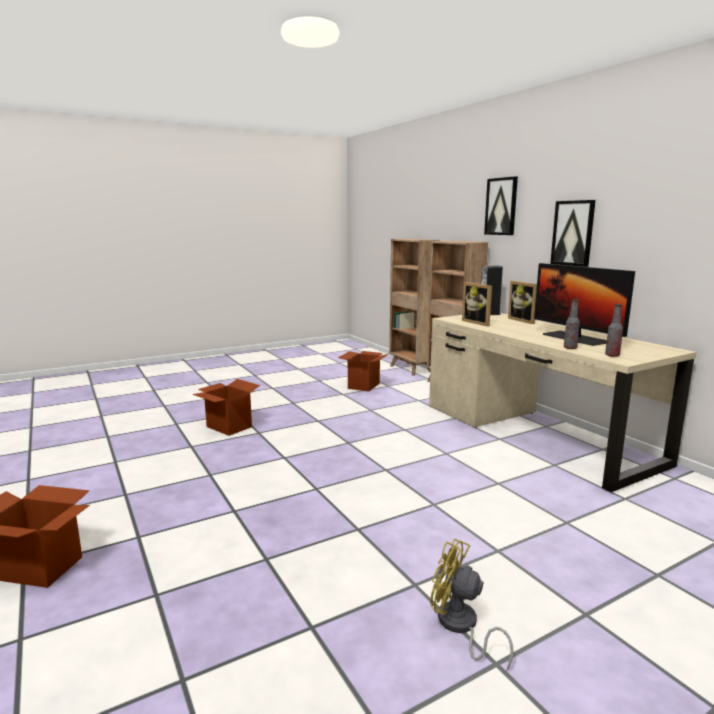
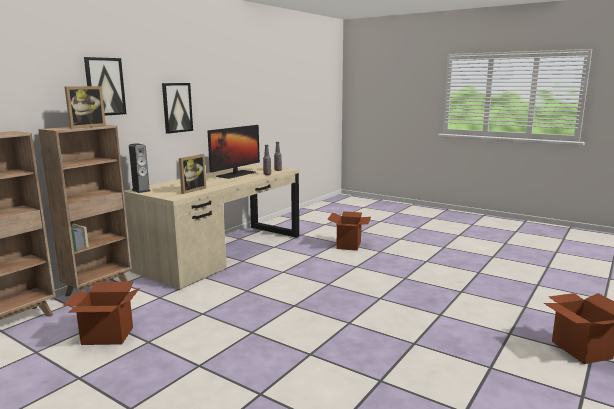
camera: 115 degrees left, 0 degrees up
(229, 427) = (311, 379): cardboard box -> cardboard box (349, 245)
(460, 627) = (436, 252): yellow fan -> none
(524, 320) = (172, 183): picture frame -> picture frame (86, 126)

